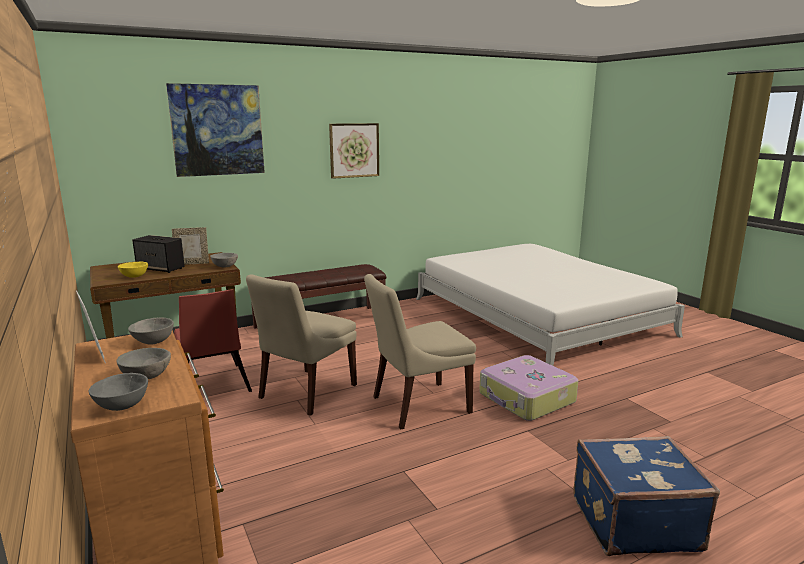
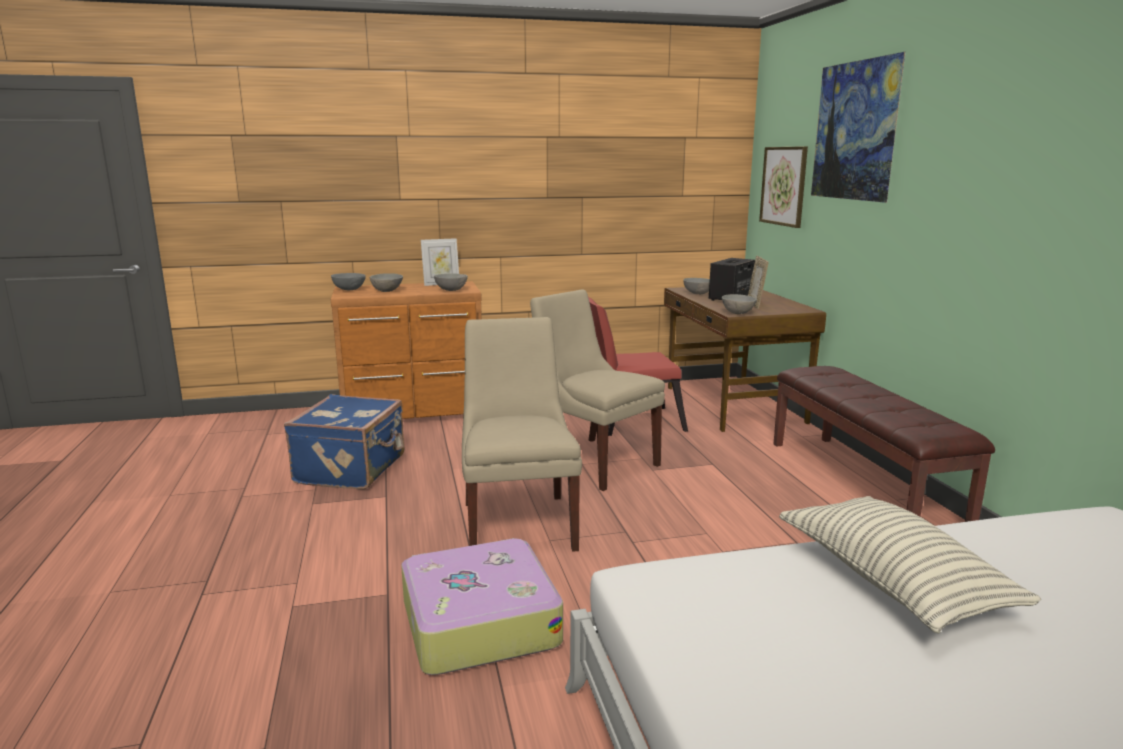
camera: 105 degrees right, 0 degrees up
(134, 276) = (698, 293): yellow bowl -> grey bowl
(354, 150) = (1028, 173): picture -> picture (784, 186)
(516, 278) = (892, 582): none -> pillow
(633, 521) = (147, 611): blue suitcase -> blue suitcase (353, 469)

